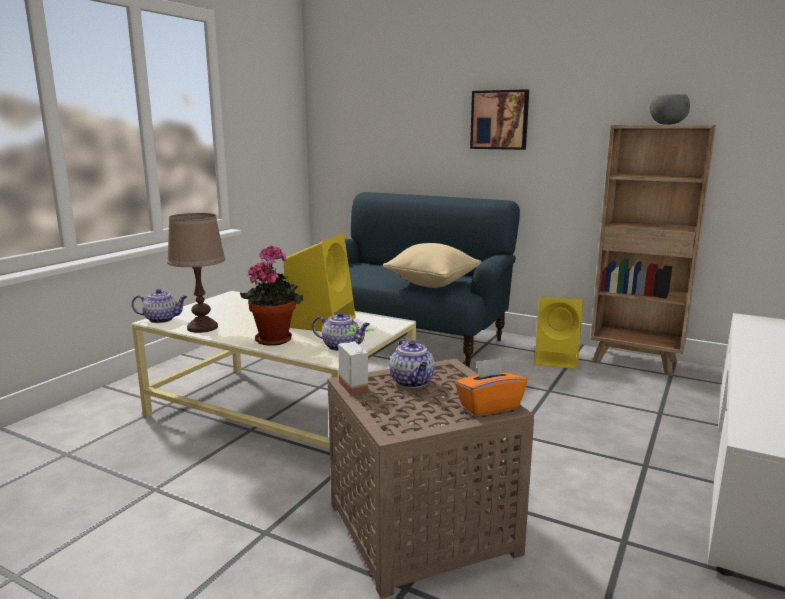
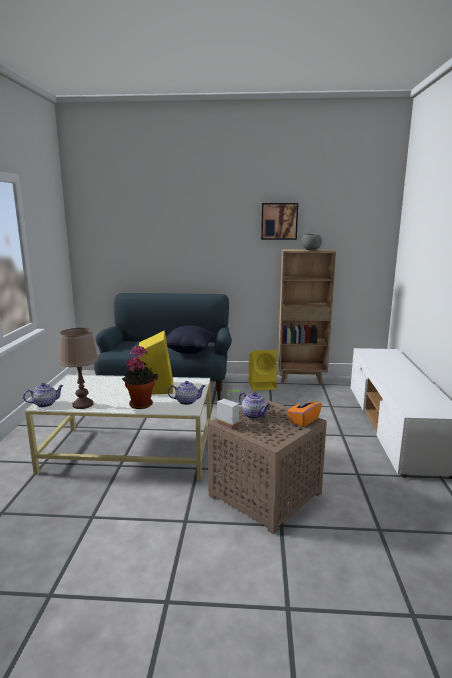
camera: 25 degrees left, 0 degrees up
(432, 284) = (189, 351): beige pillow -> black pillow
(500, 120) = (211, 245): picture -> picture (279, 221)

